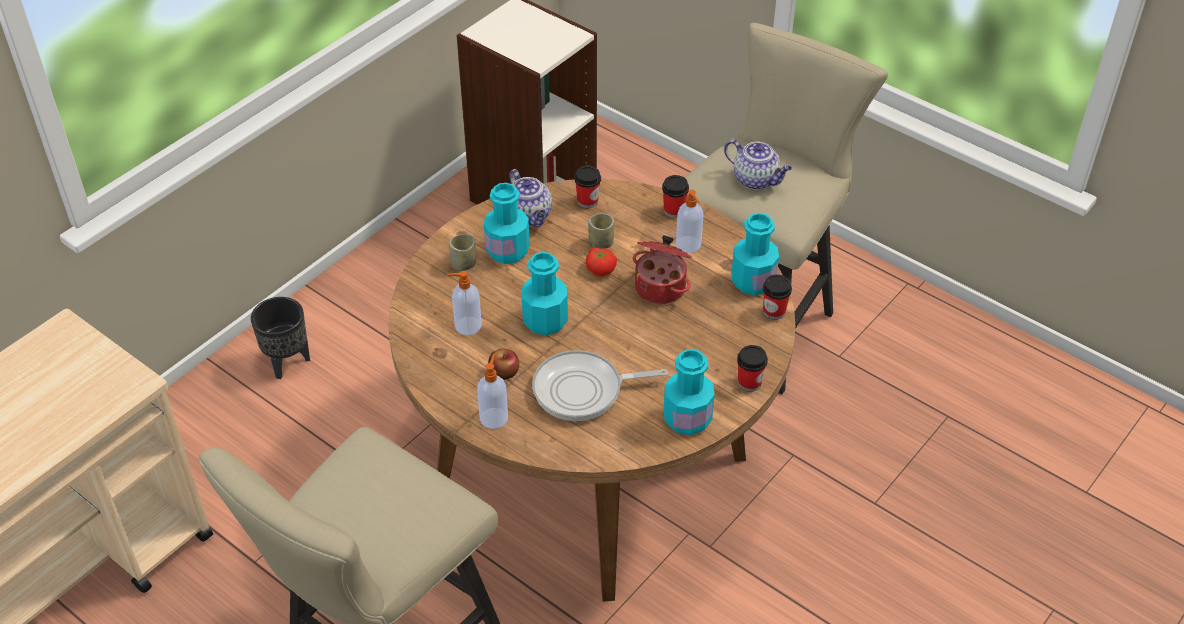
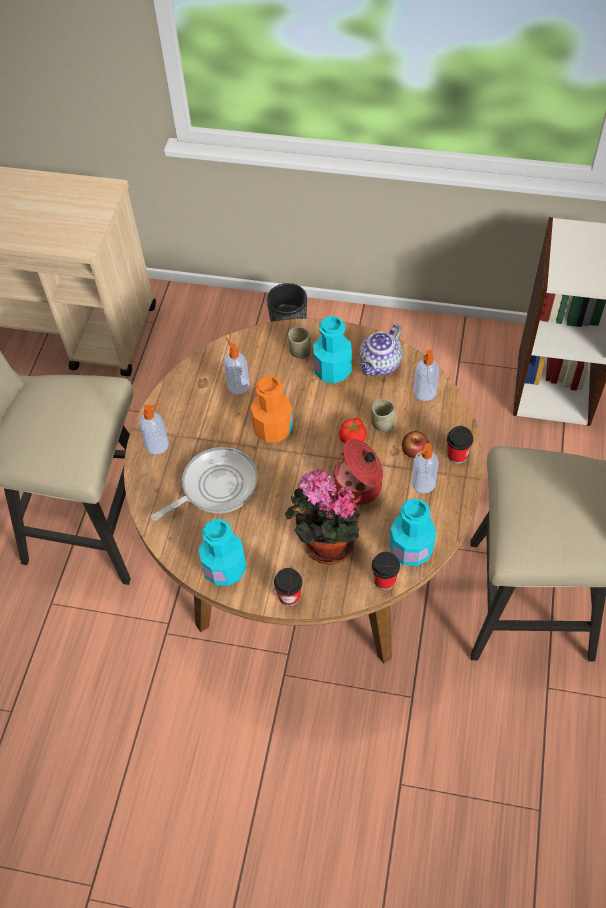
camera: 65 degrees right, 10 degrees up
(504, 372) = (206, 429): apple -> apple (414, 450)
(545, 320) = (273, 429): turquoise bottle -> orange bottle
(583, 390) = (215, 486): frying pan -> frying pan turned 90 degrees clockwise
(587, 201) = (424, 393): cup -> soap dispenser
(709, 337) = (324, 545): none -> potted plant
(756, 180) = (548, 499): teapot -> none

